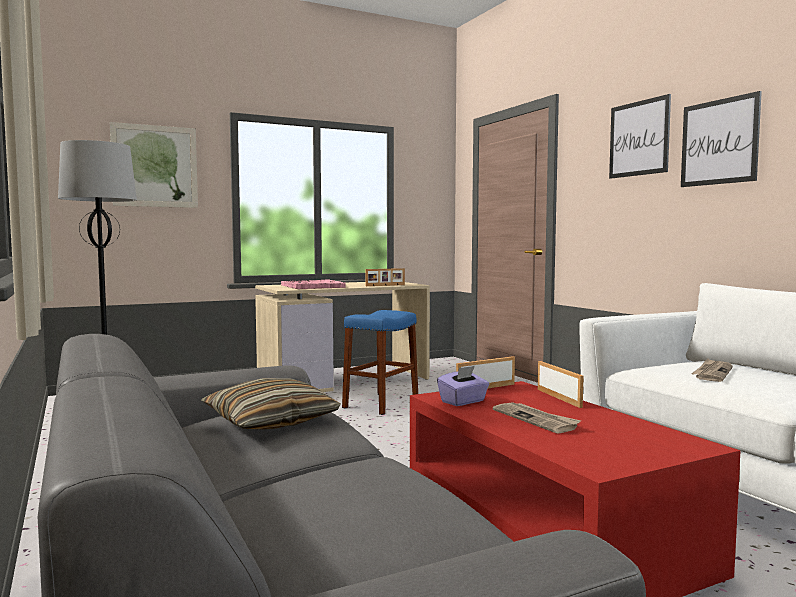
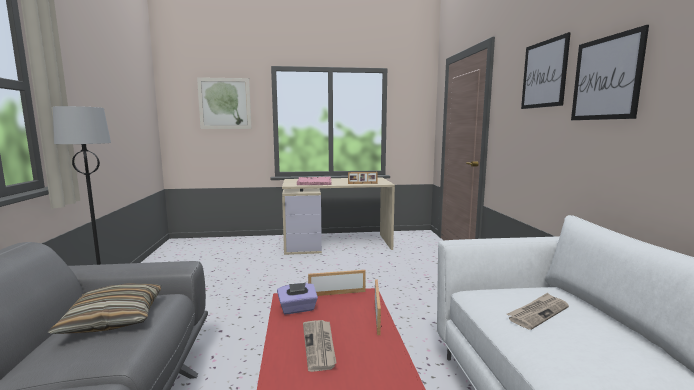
camera: 20 degrees right, 5 degrees up
(381, 404) = (340, 269): blue stool -> none

